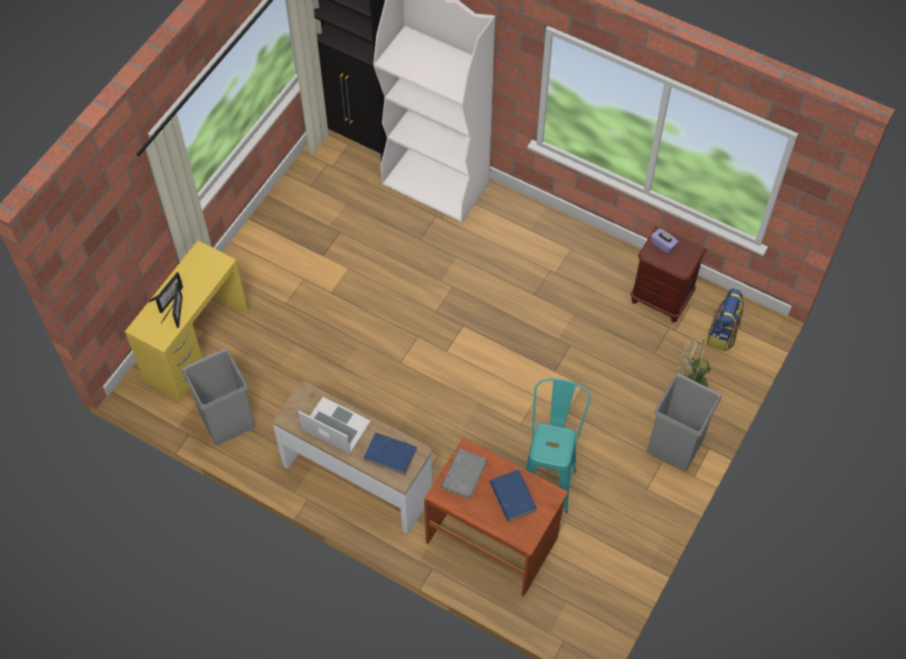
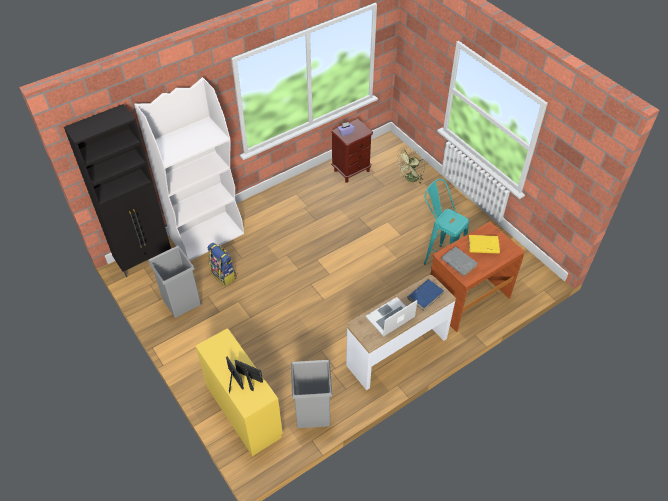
camera: 65 degrees left, 10 degrees down
(512, 496) = (483, 246): blue book -> yellow book
(676, 444) = (444, 198): grey trash can -> grey trash can (181, 301)
(722, 334) = (387, 156): backpack -> backpack (224, 275)

